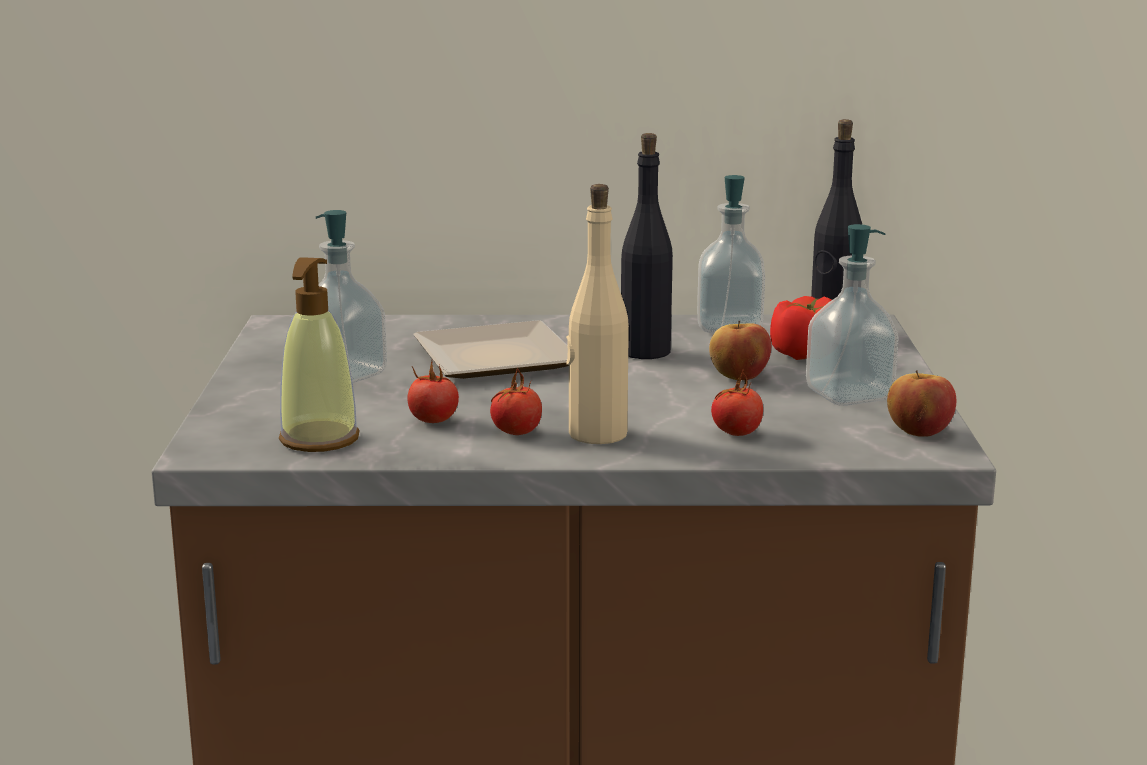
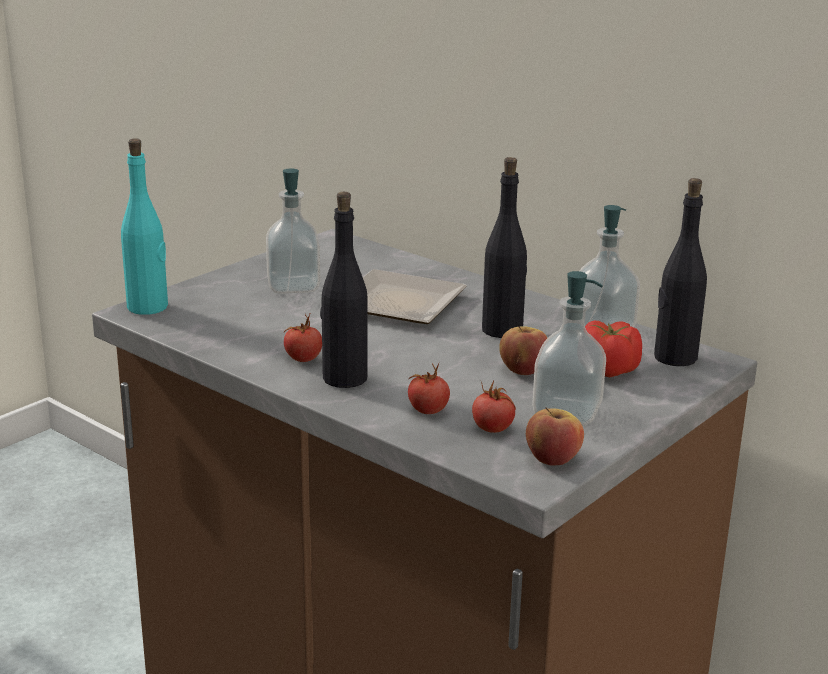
camera: 40 degrees right, 5 degrees up
(216, 442) = (148, 307): none -> turquoise bottle
(319, 439) = (197, 324): soap dispenser -> none
(434, 420) = (277, 334): tomato -> tomato (493, 429)
(596, 434) = (344, 378): beige bottle -> black bottle

